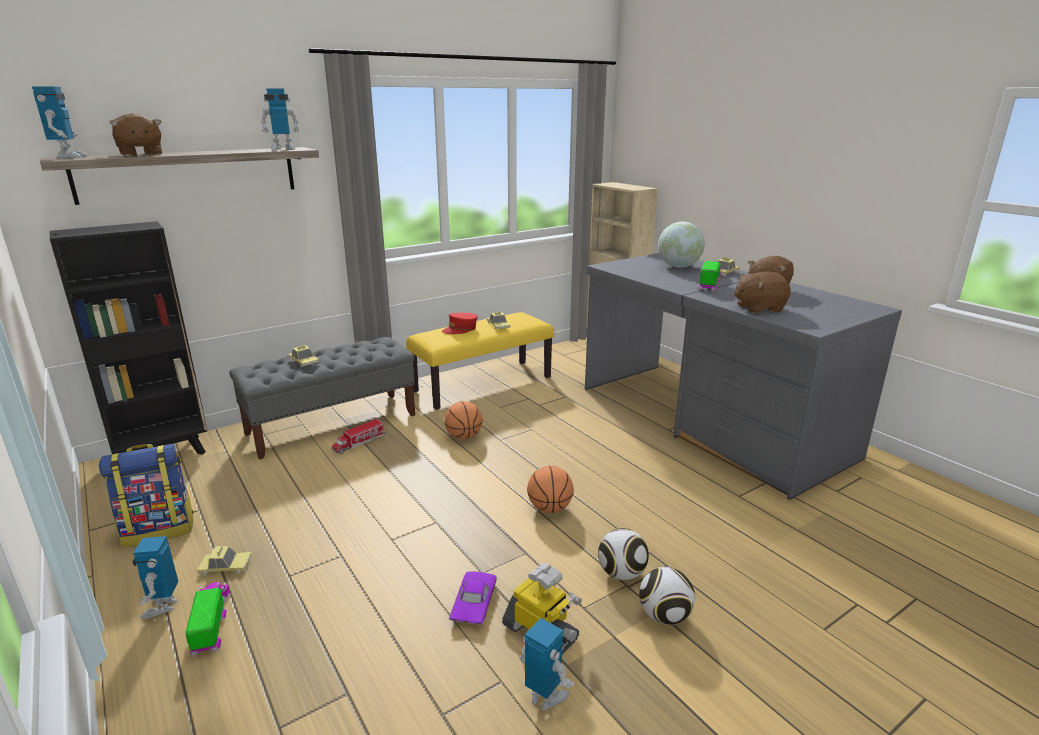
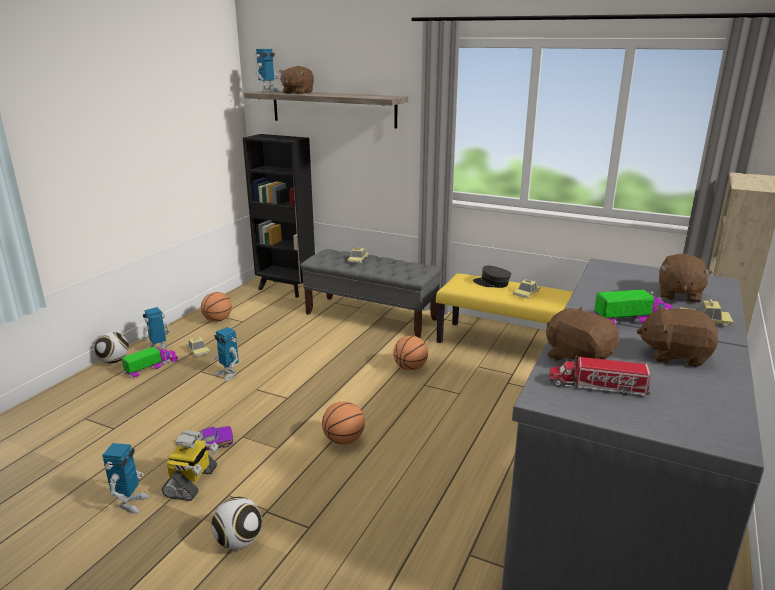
camera: 60 degrees right, 0 degrees up
(160, 529) = (218, 320): backpack -> basketball
(283, 149) = (379, 96): toy robot -> toy robot (228, 374)
(359, 443) = (357, 334): toy truck -> toy truck (597, 386)
(460, 329) = (492, 283): red cap -> grey cap
(621, 573) = (281, 503): football -> football (114, 361)
(678, 267) = (678, 295): globe -> brown plush toy

